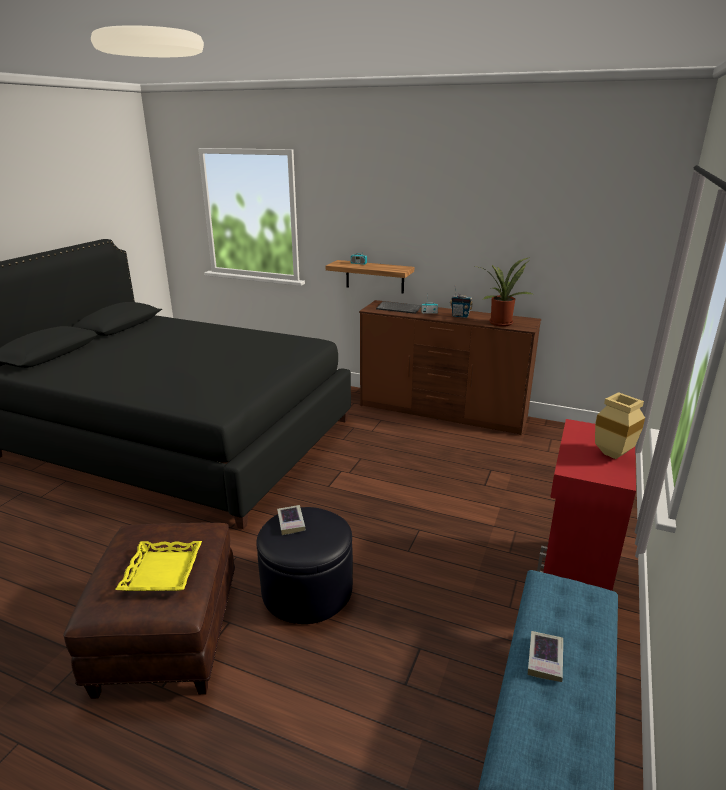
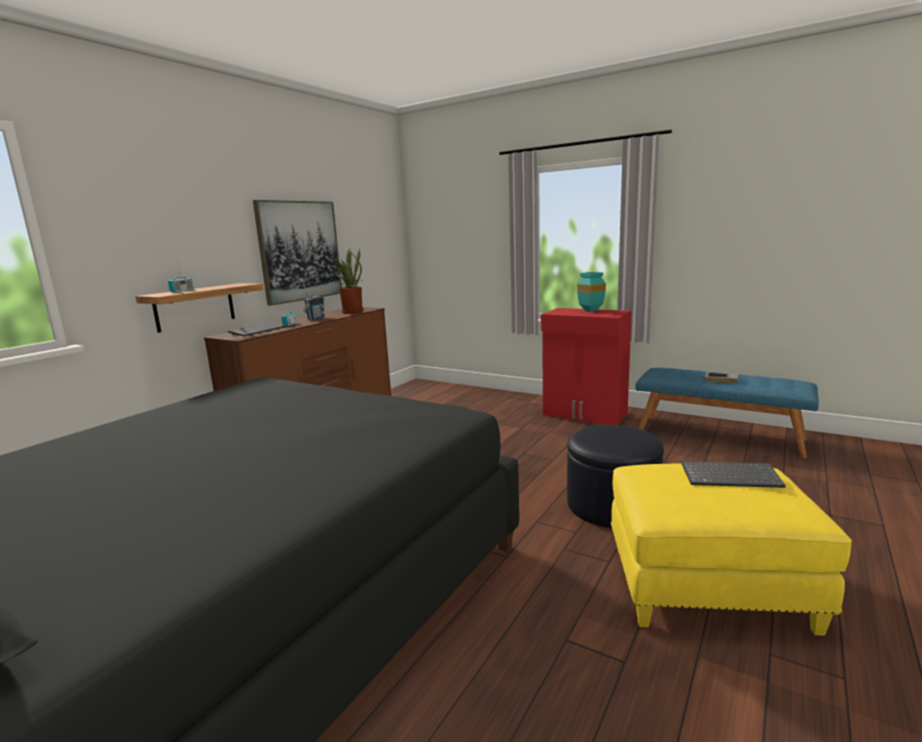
camera: 80 degrees left, 10 degrees down
(163, 571) = (731, 476): yellow tray -> keyboard
(169, 638) = (709, 586): brown ottoman -> yellow ottoman
(291, 522) = (603, 441): book -> none
(484, 249) = (300, 251): none -> picture
(610, 454) = (590, 311): beige vase -> turquoise vase

